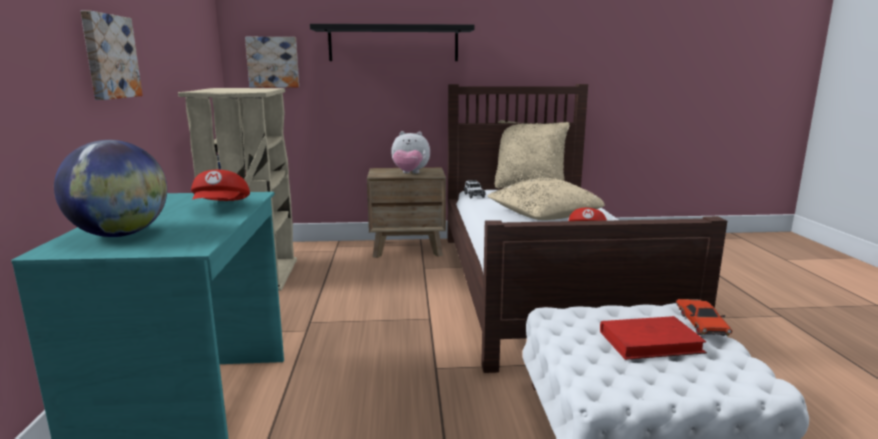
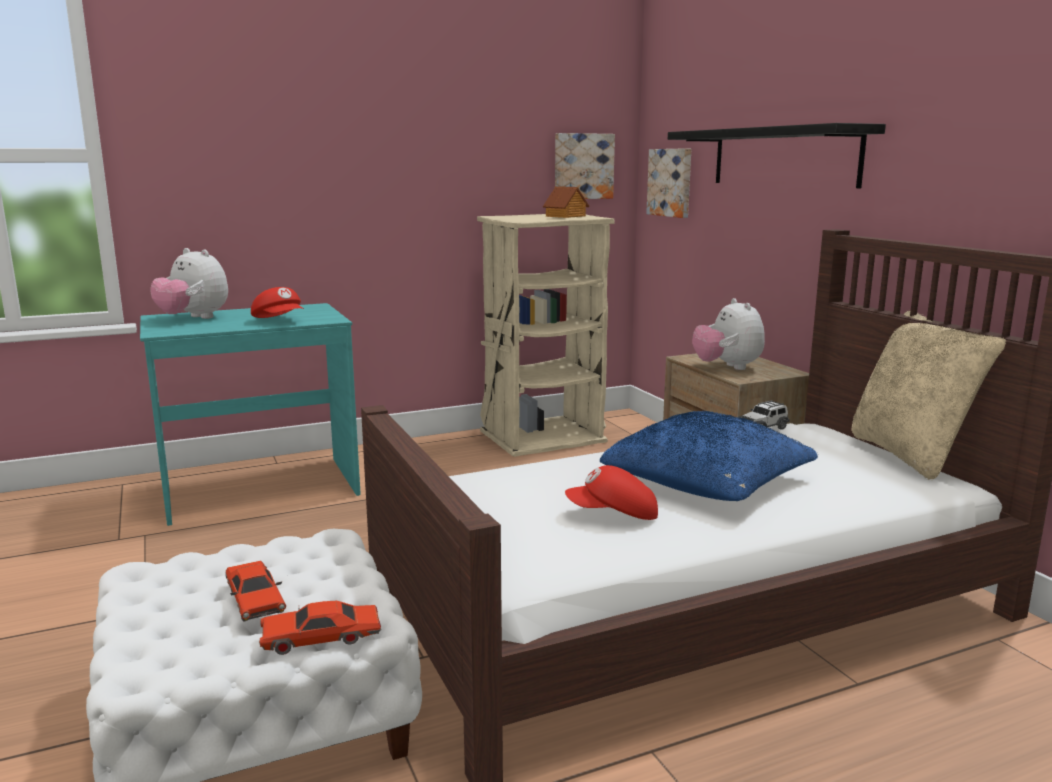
camera: 70 degrees right, 0 degrees up
(109, 57) = (362, 183): picture -> picture (583, 166)
(120, 234) = (193, 318): globe -> plush toy
(222, 207) = (280, 321): red cap -> red cap turned 105 degrees counterclockwise
(249, 88) = (566, 216): none -> toy house
(545, 214) = (707, 480): beige pillow -> blue pillow
(650, 342) = (255, 600): red book -> red toy car

